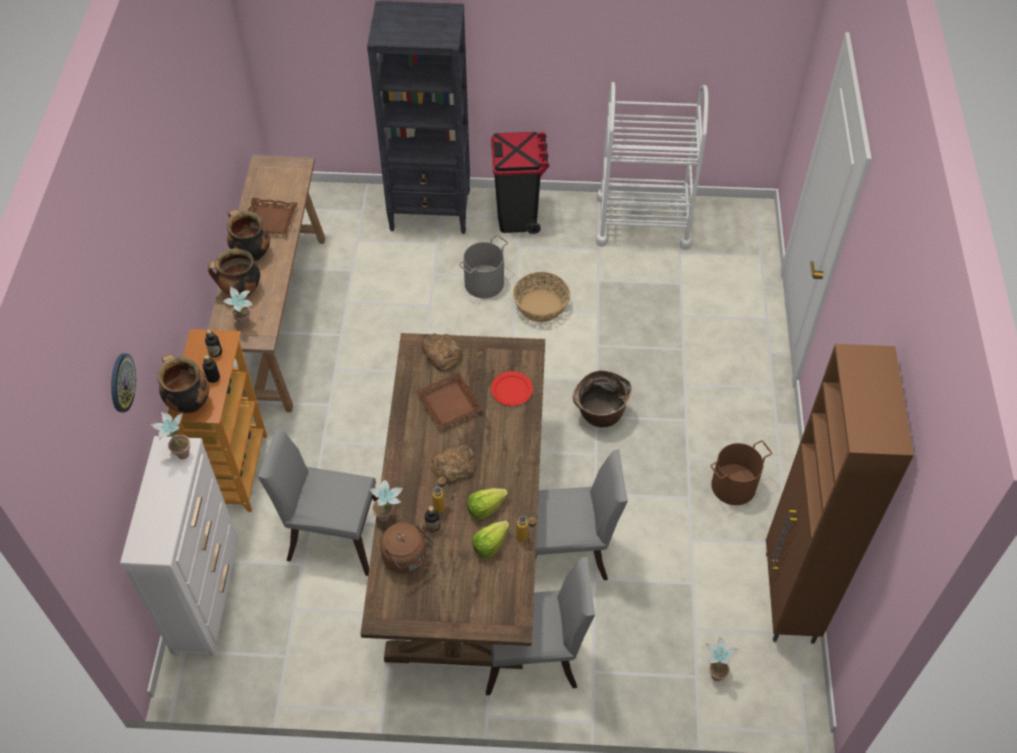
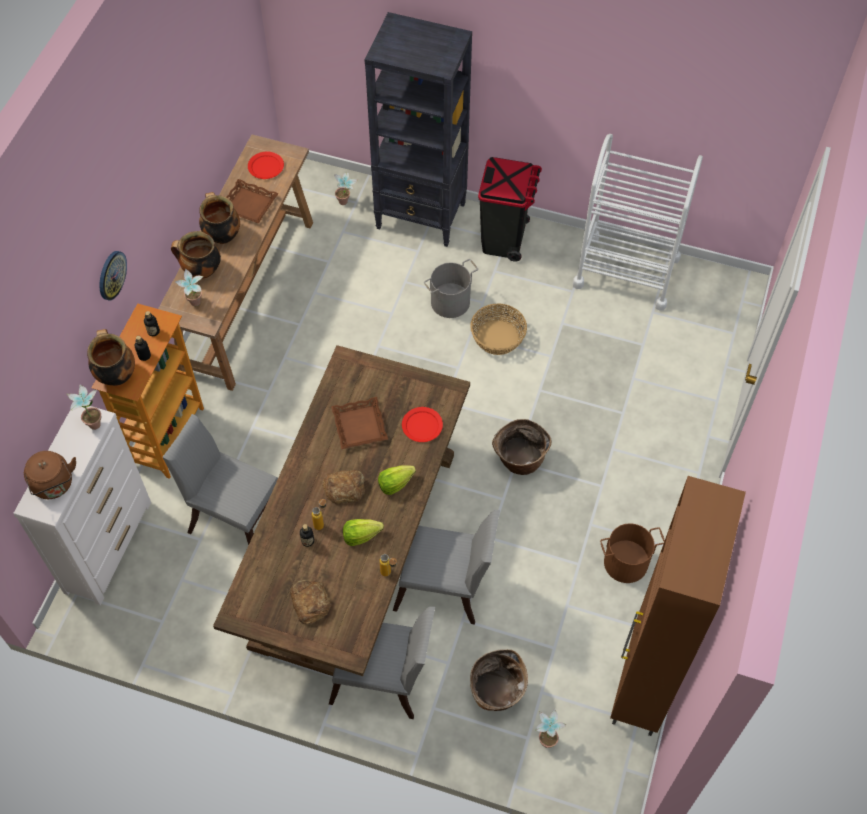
camera: 15 degrees right, 5 degrees up
(121, 382) = (44, 353): wall clock -> wall clock (111, 275)
(276, 182) = (266, 167): none -> red plate
(388, 517) = (270, 522): potted plant -> potted plant (346, 203)
(407, 558) = (275, 566): brown kettle -> brown kettle (54, 485)
(441, 354) = (368, 375): bread -> bread (310, 603)
(490, 544) = (354, 571): lettuce -> lettuce (395, 483)
(651, 641) = (496, 693): none -> basket

